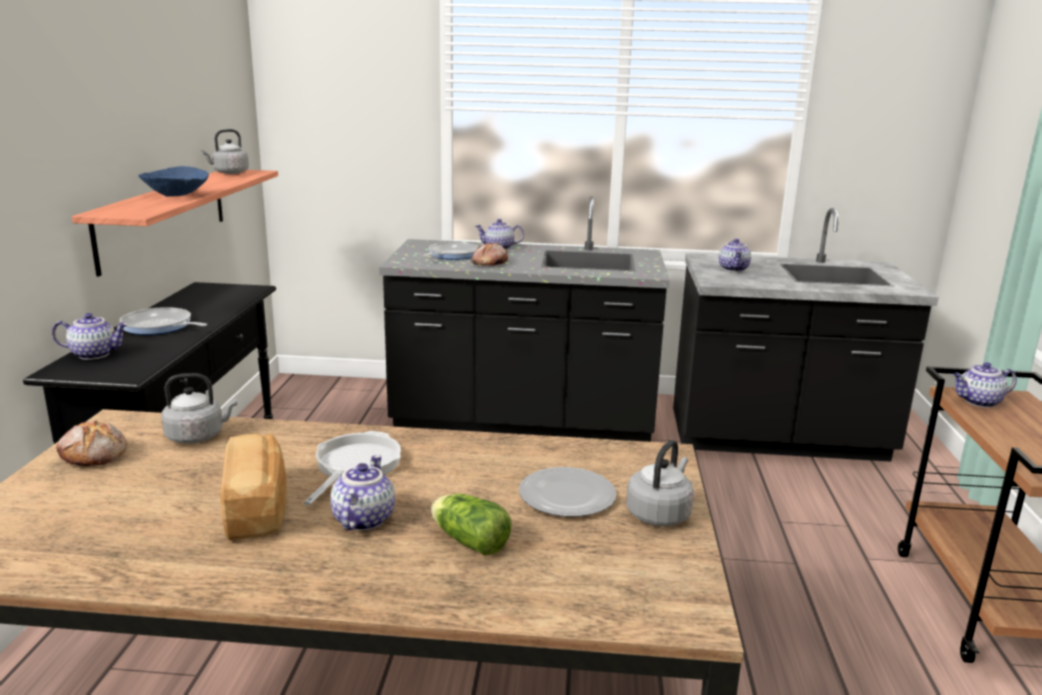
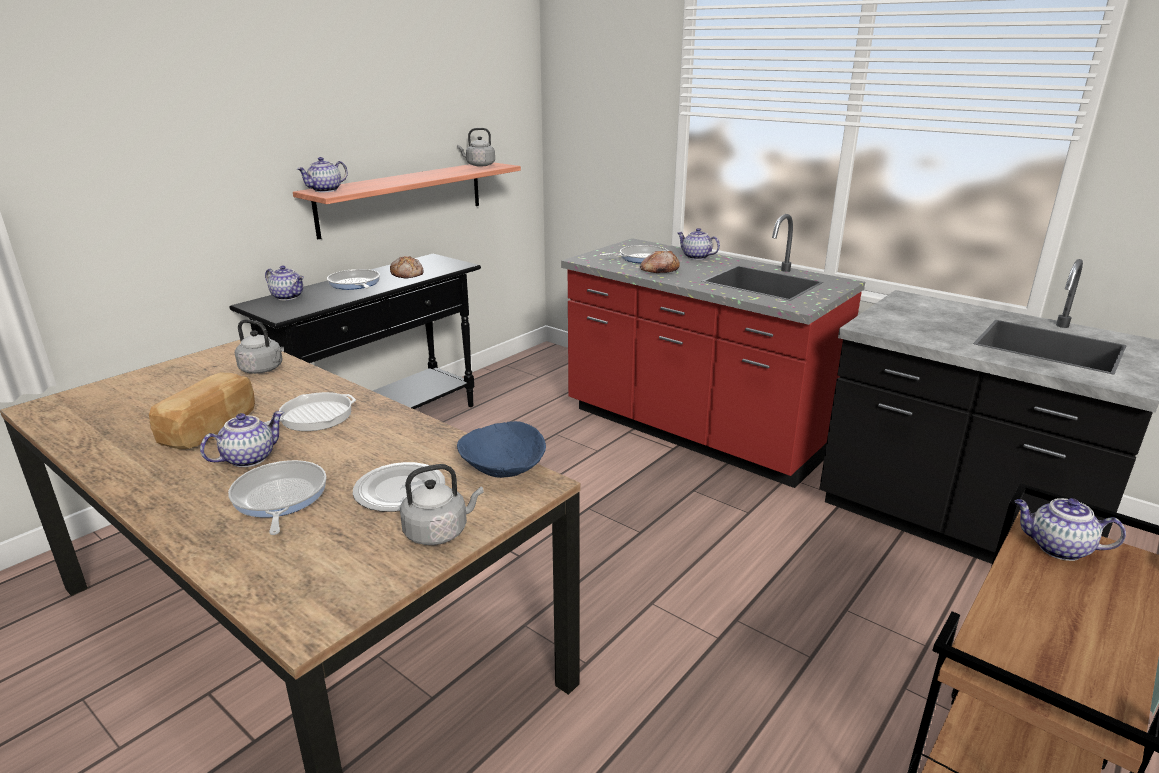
camera: 35 degrees right, 5 degrees up
(95, 454) = (197, 366): bread -> bread (407, 274)
(176, 195) = (392, 181): blue bowl -> blue bowl (503, 470)
(468, 540) = (279, 498): lettuce -> frying pan
(523, 422) = (694, 432): black counter -> red counter
(734, 269) = (919, 316): teapot -> teapot (325, 190)

